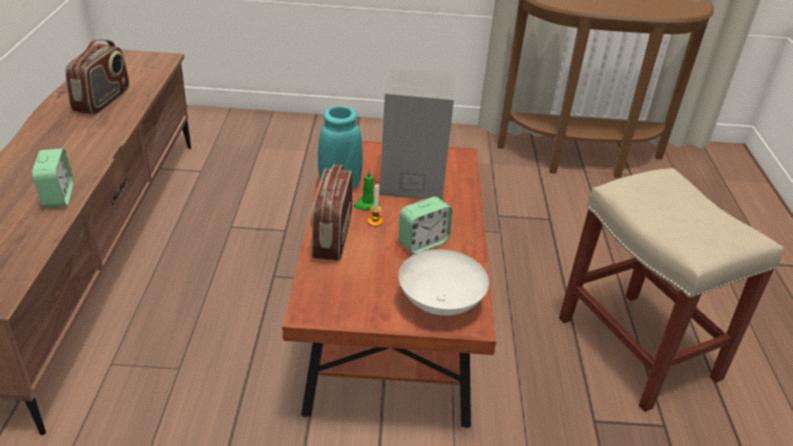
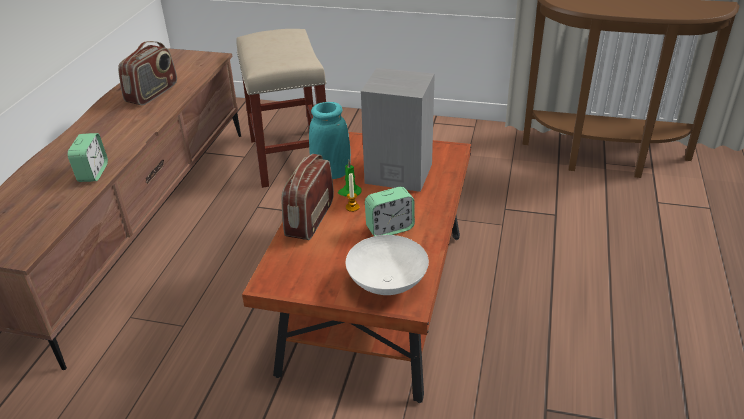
camera: 15 degrees right, 0 degrees up
(635, 346) = (608, 343): beige stool -> beige stool (289, 156)

